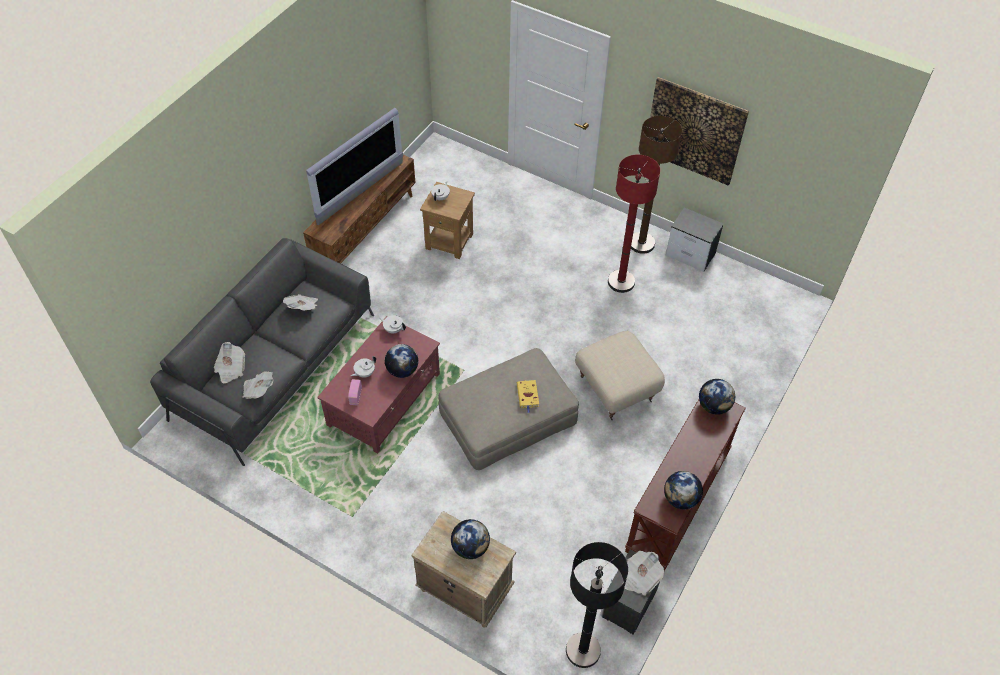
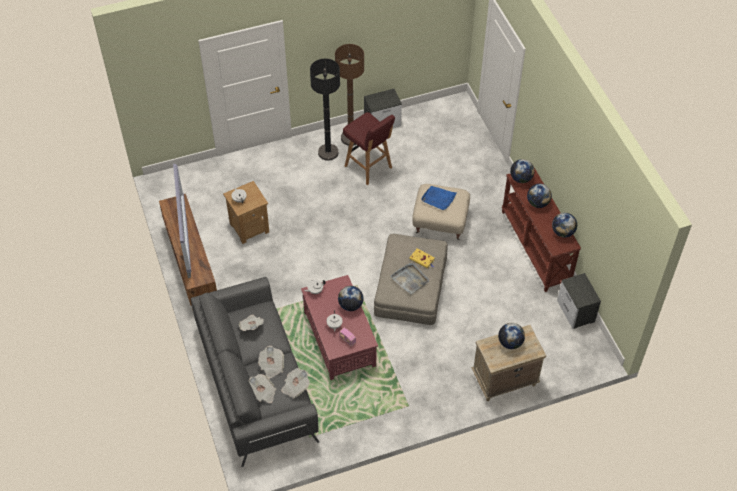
camera: 50 degrees left, 0 degrees up
(491, 402) = (410, 279): none -> grey tray
(583, 650) = (585, 350): black floor lamp -> black floor lamp (328, 152)
(621, 282) = (369, 167): red floor lamp -> red stool
(621, 356) = (438, 198): none -> blue tray
(640, 577) = (581, 287): newspaper -> newspaper (271, 366)
(694, 131) = (358, 43): picture -> none
(696, 445) = (537, 203): none -> globe

